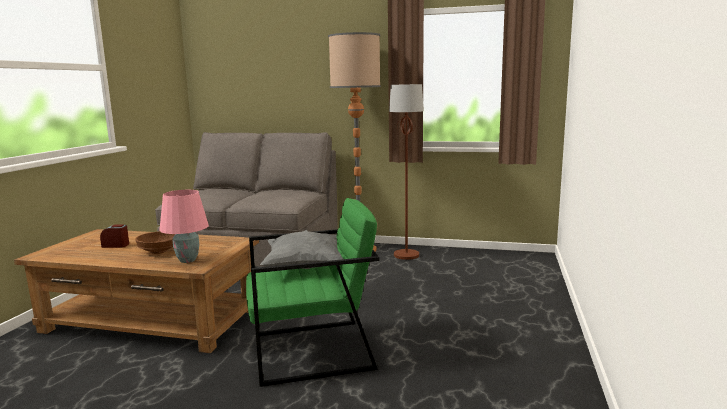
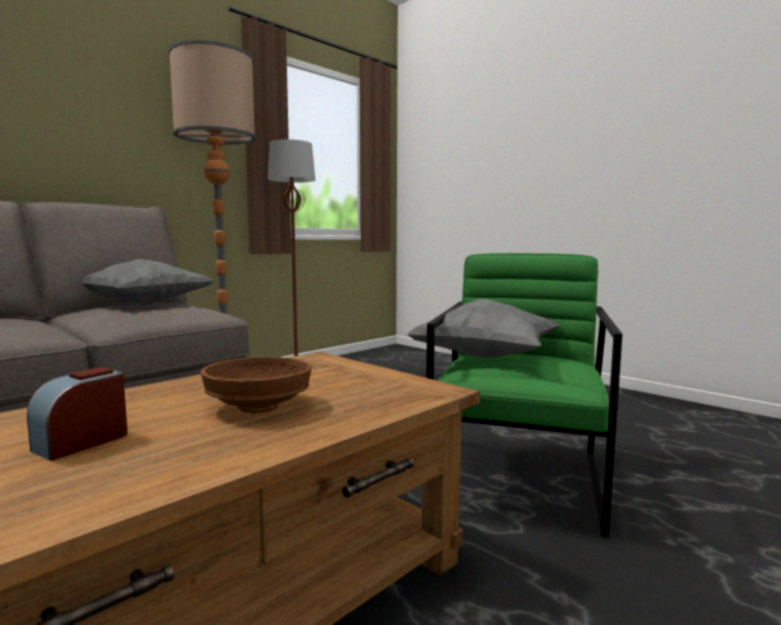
camera: 60 degrees left, 5 degrees down
(187, 260) = (376, 393): pink table lamp -> none
(290, 191) = (145, 304): none -> grey pillow

